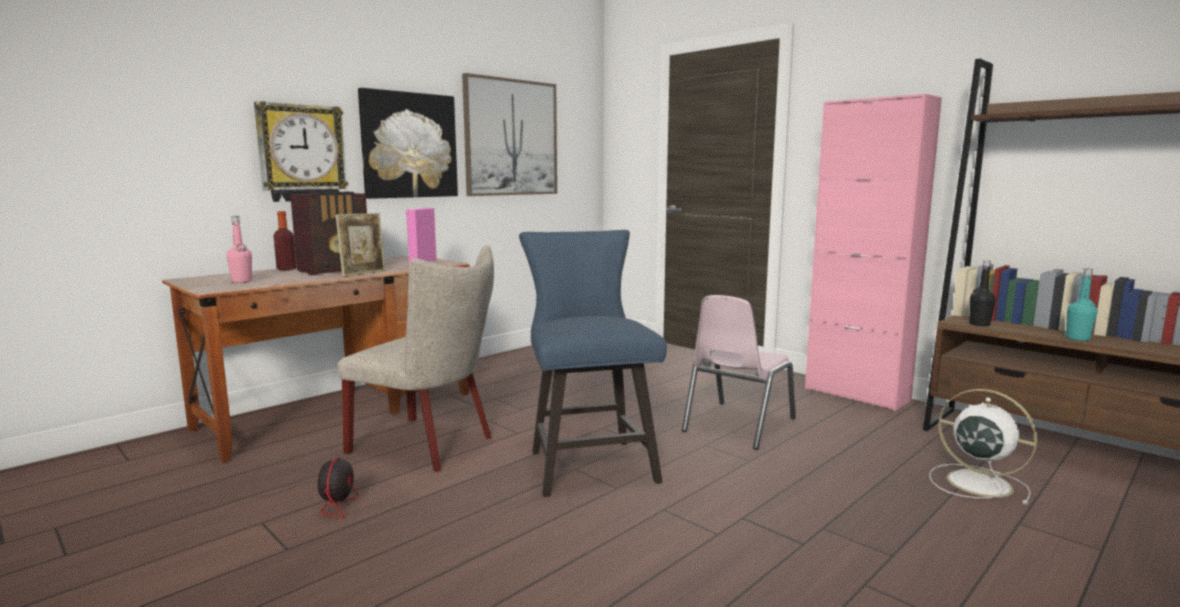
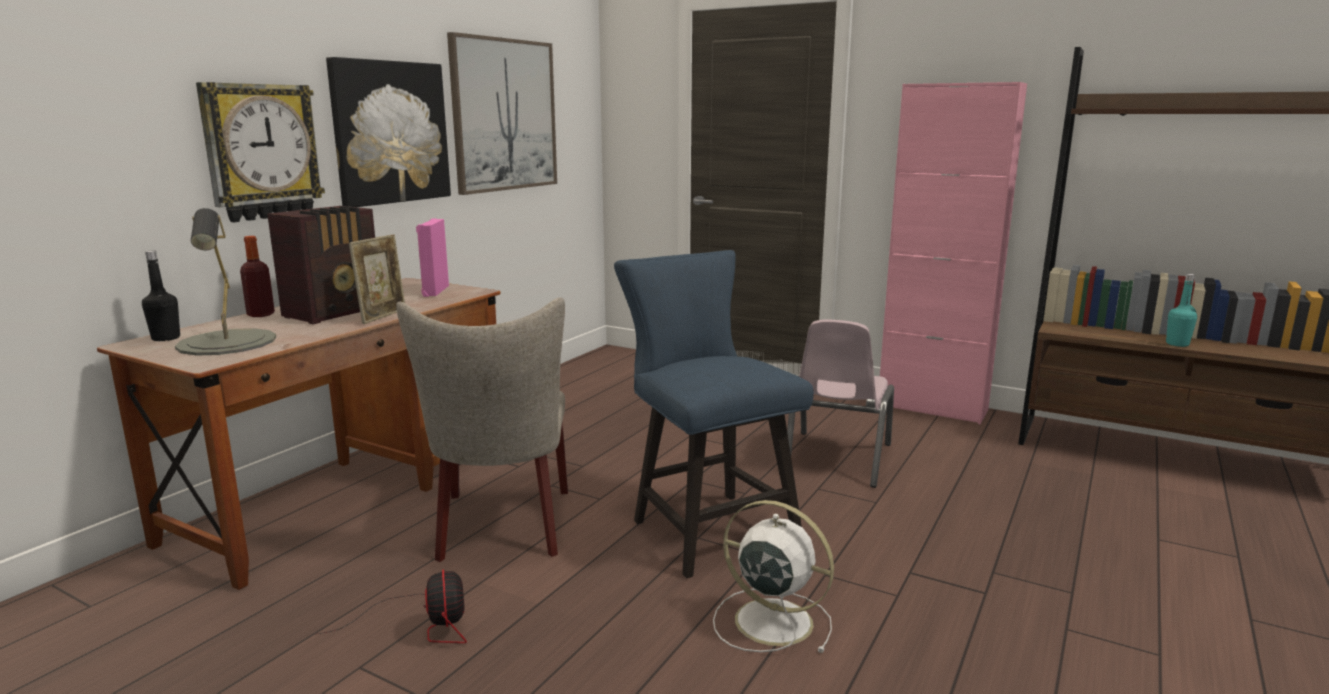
camera: 15 degrees left, 5 degrees up
(242, 281) = (227, 342): pink bottle -> grey table lamp
(429, 445) = (503, 529): beige chair -> beige chair turned 75 degrees clockwise
(976, 483) = (1098, 499): white fan -> white fan (770, 620)
(979, 324) = (1078, 332): black bottle -> black bottle (166, 338)

